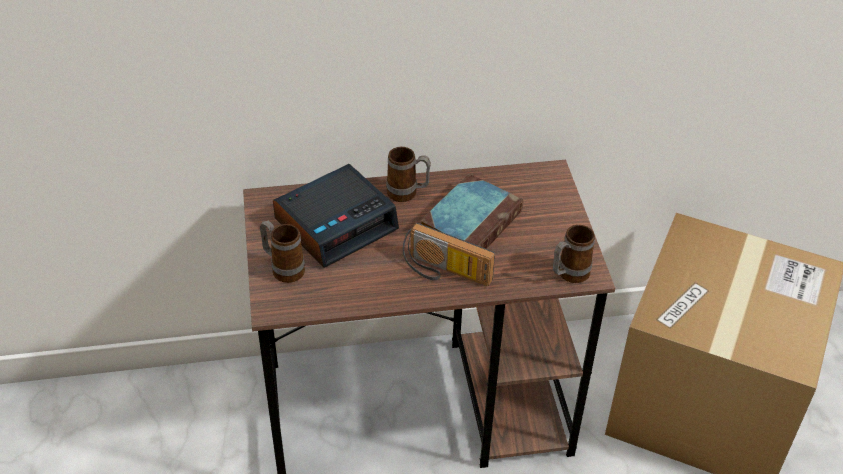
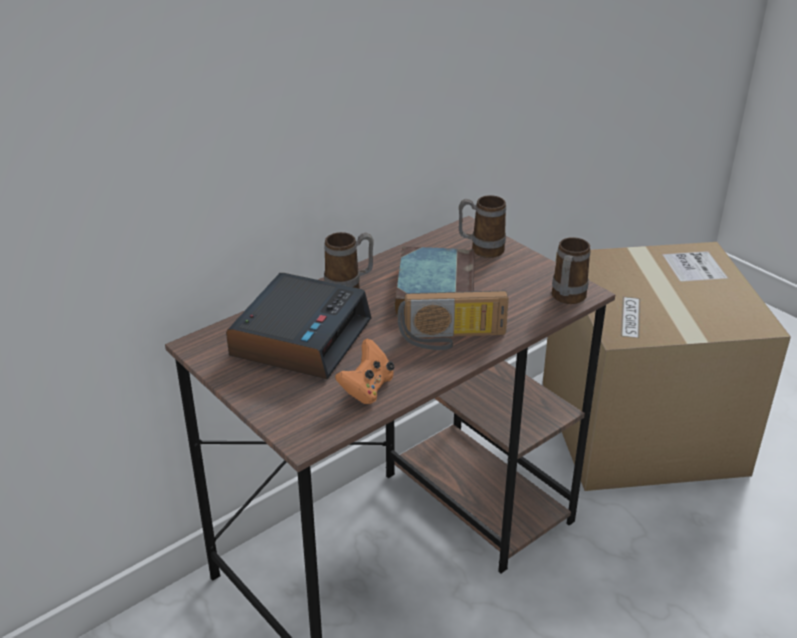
camera: 30 degrees left, 10 degrees down
(283, 268) = (281, 398): mug -> mug (480, 249)
(346, 288) = (367, 389): none -> orange game controller

